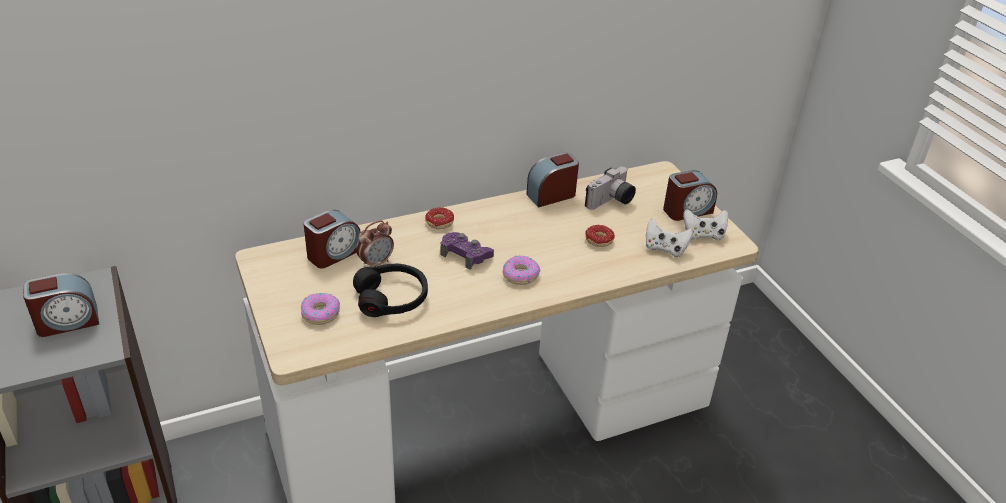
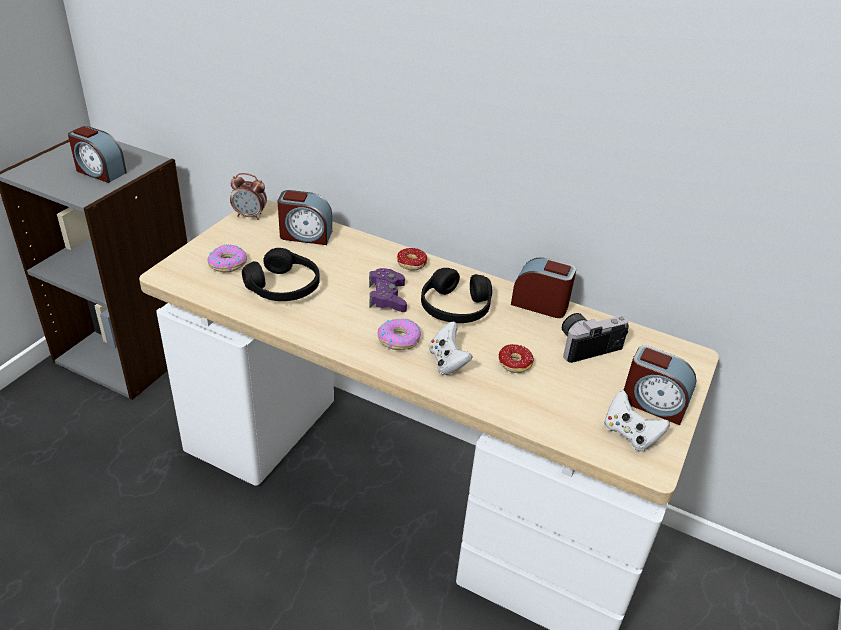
camera: 50 degrees right, 0 degrees up
(376, 263) = (318, 259): alarm clock -> alarm clock (250, 216)
(514, 231) = (455, 307): none -> black headphones
(611, 202) = (586, 344): camera -> camera turned 150 degrees clockwise
(665, 249) = (565, 415): white game controller -> white game controller (447, 362)

